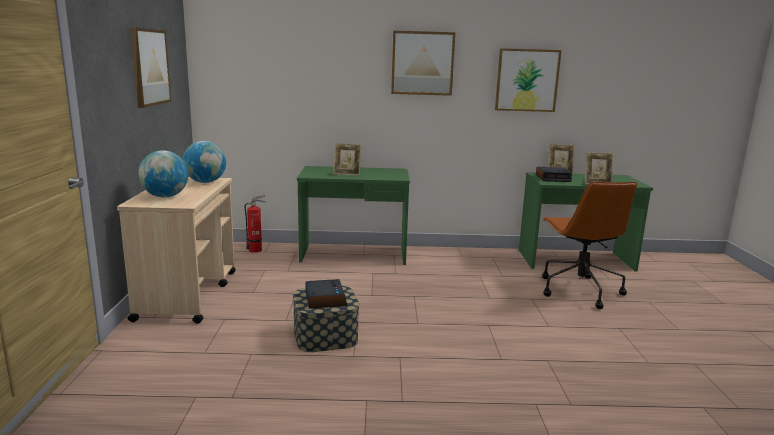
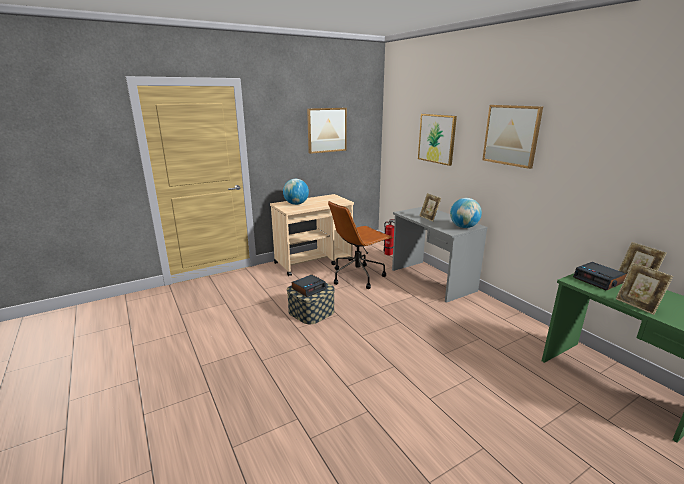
camera: 60 degrees right, 5 degrees up
(206, 182) = (334, 201): globe -> globe (464, 227)
(353, 254) = (431, 280): green desk -> grey desk
(527, 80) = (615, 162): picture -> picture (437, 138)
(578, 290) = (537, 402): brown office chair -> brown office chair (358, 276)

